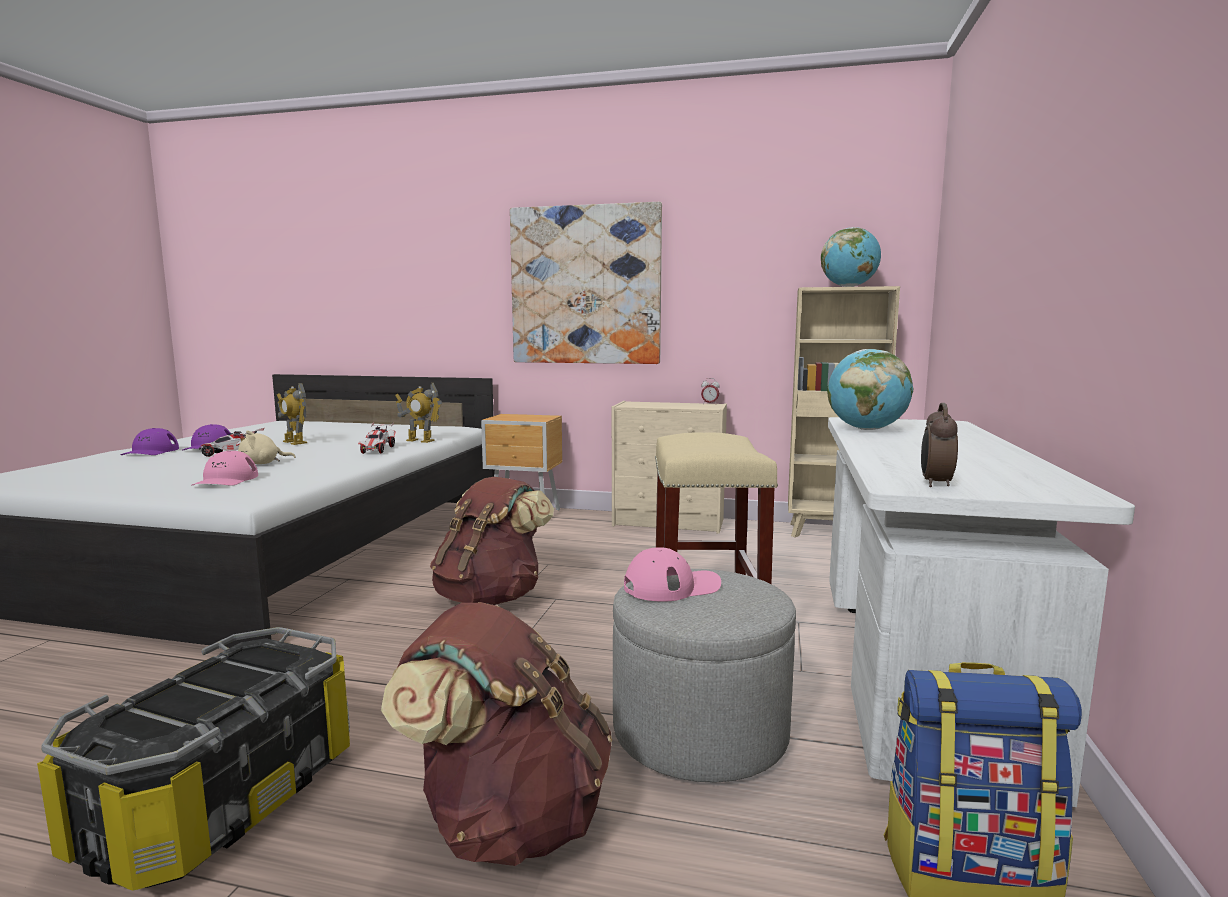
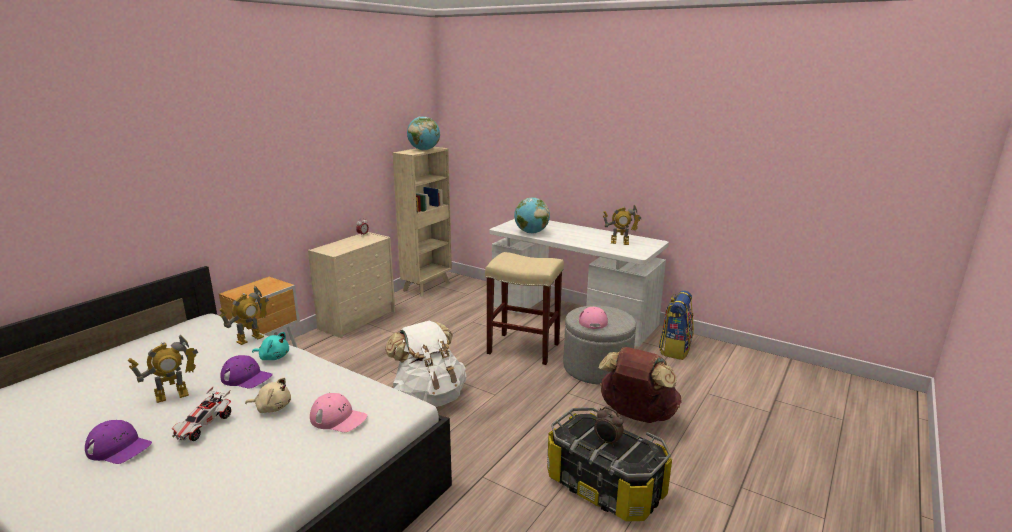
camera: 70 degrees left, 10 degrees up
(151, 452) = (90, 488): purple cap -> purple cap (246, 377)
(263, 463) = (272, 407): beige plush toy -> beige plush toy turned 75 degrees counterclockwise
(377, 450) = (273, 357): toy car -> turquoise plush toy
(491, 597) = (429, 397): brown backpack -> white backpack
(585, 285) = (268, 168): picture -> none
(935, 483) = (636, 250): alarm clock -> alarm clock (607, 442)
(964, 471) = (619, 243): none -> toy robot

